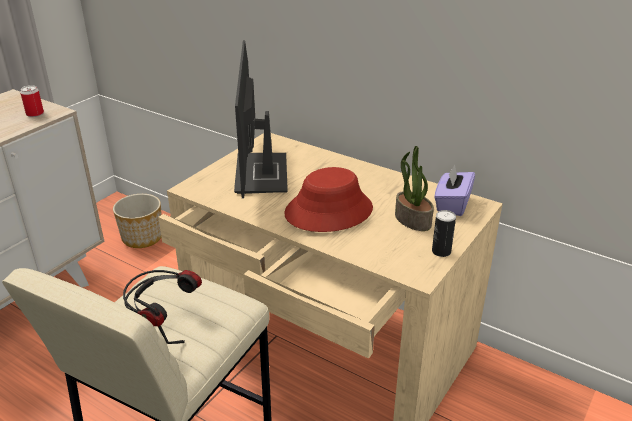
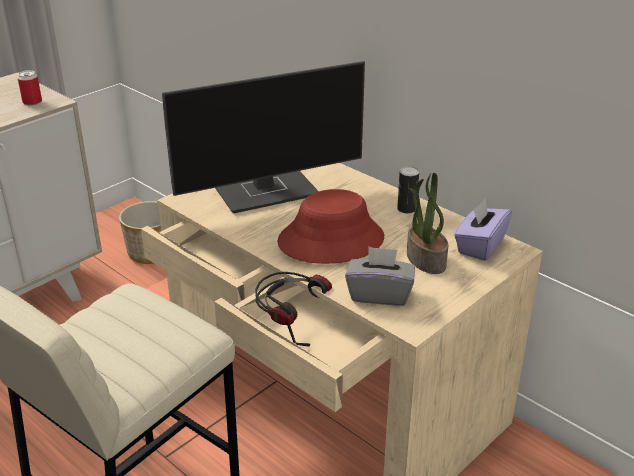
camera: 10 degrees right, 0 degrees up
(164, 324) = (114, 346): headphones -> headphones (290, 327)
(261, 175) = (268, 191): monitor -> monitor turned 120 degrees counterclockwise
(384, 253) = (379, 294): none -> grey tissue box
(441, 251) = (447, 300): can -> can (406, 209)

